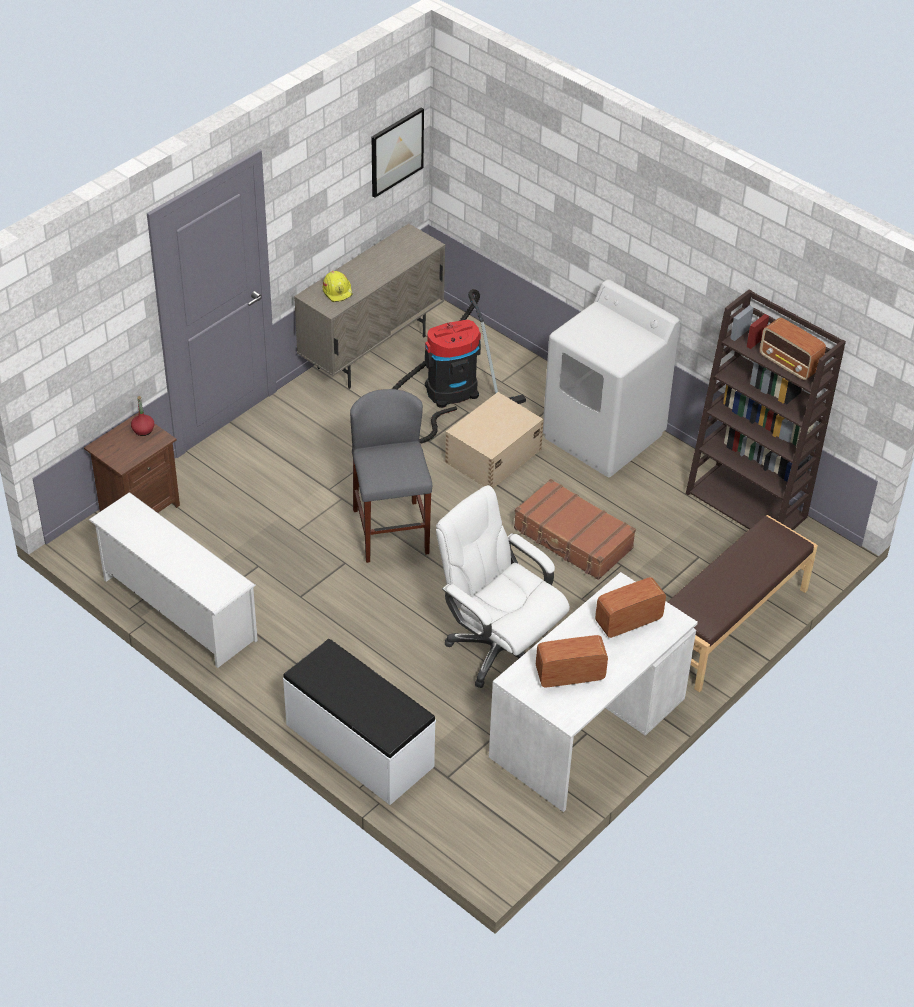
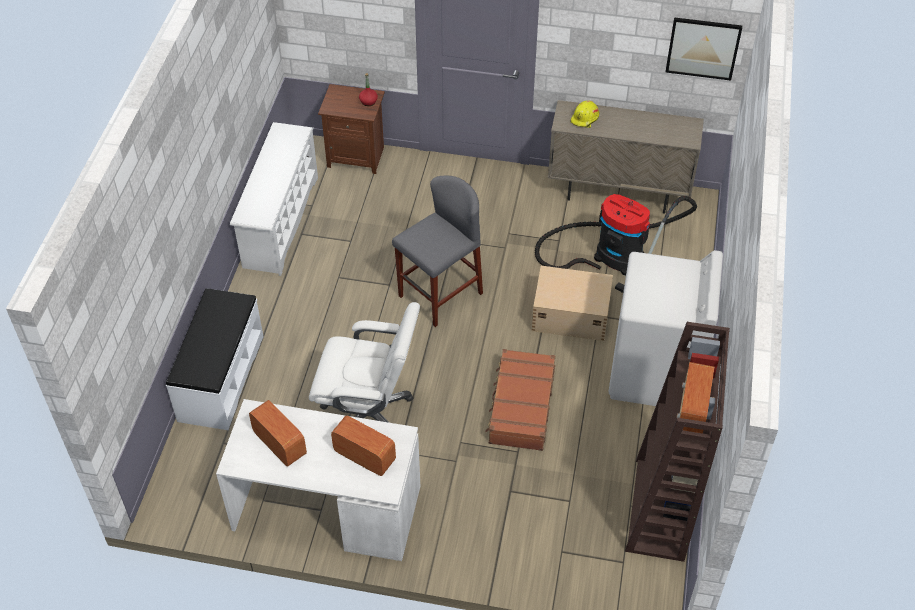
camera: 60 degrees right, 5 degrees up
(498, 649) = (369, 414): white office chair -> white office chair turned 90 degrees clockwise
(730, 624) = (508, 558): brown bench -> none

